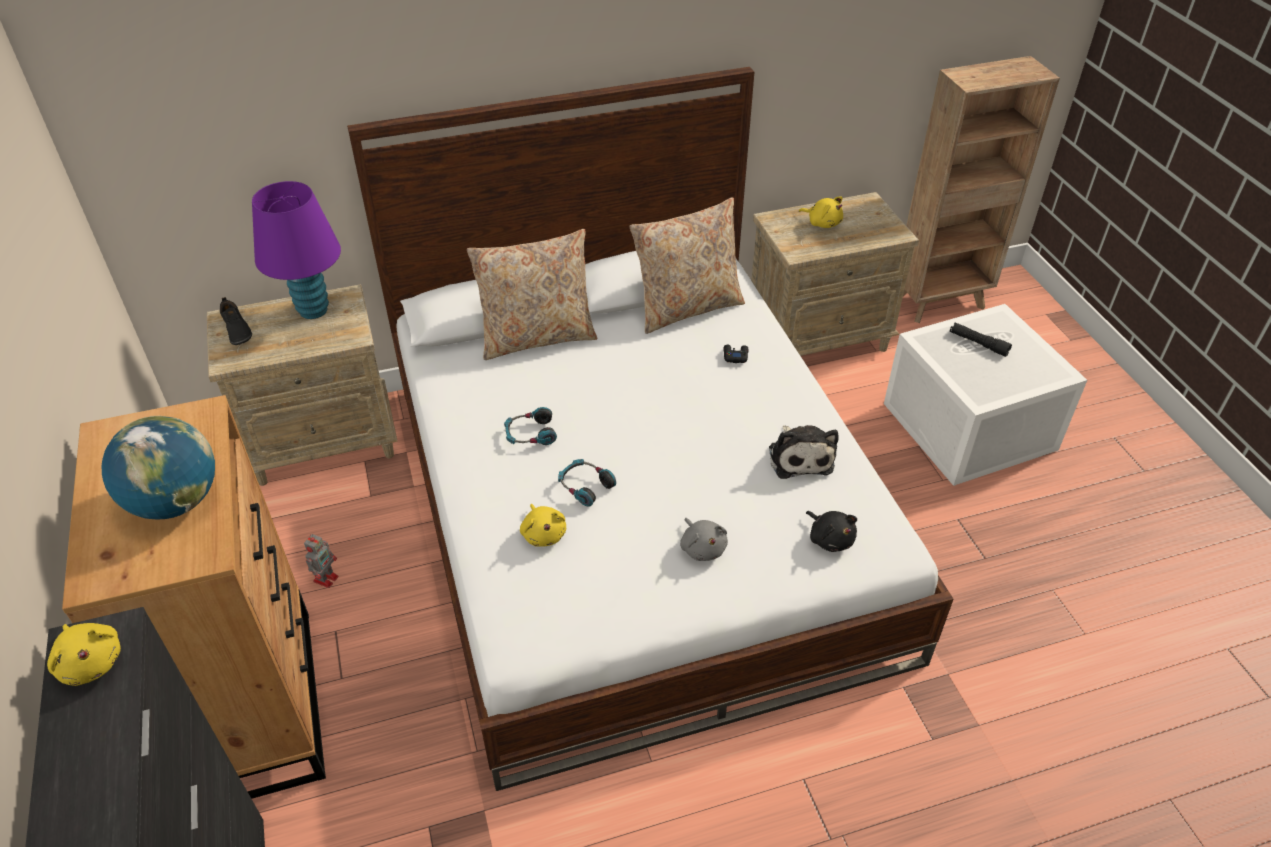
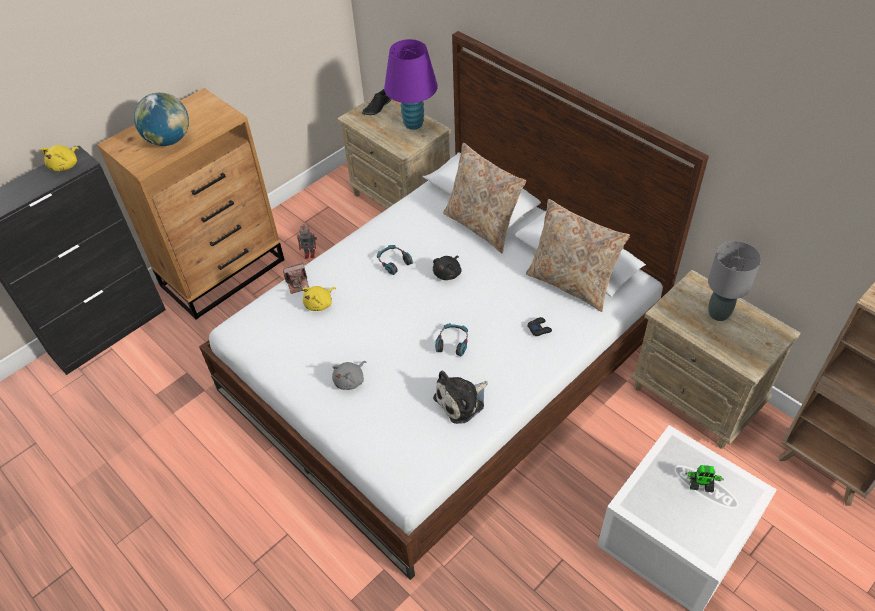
camera: 65 degrees right, 5 degrees up
(484, 545) = (298, 284): none -> camera
(585, 486) = (365, 304): headphones -> headphones (452, 343)
(822, 223) = (719, 313): yellow plush toy -> grey table lamp
(830, 538) = (395, 444): black plush toy -> black plush toy (448, 273)
(978, 343) = (701, 483): black flashlight -> toy robot

